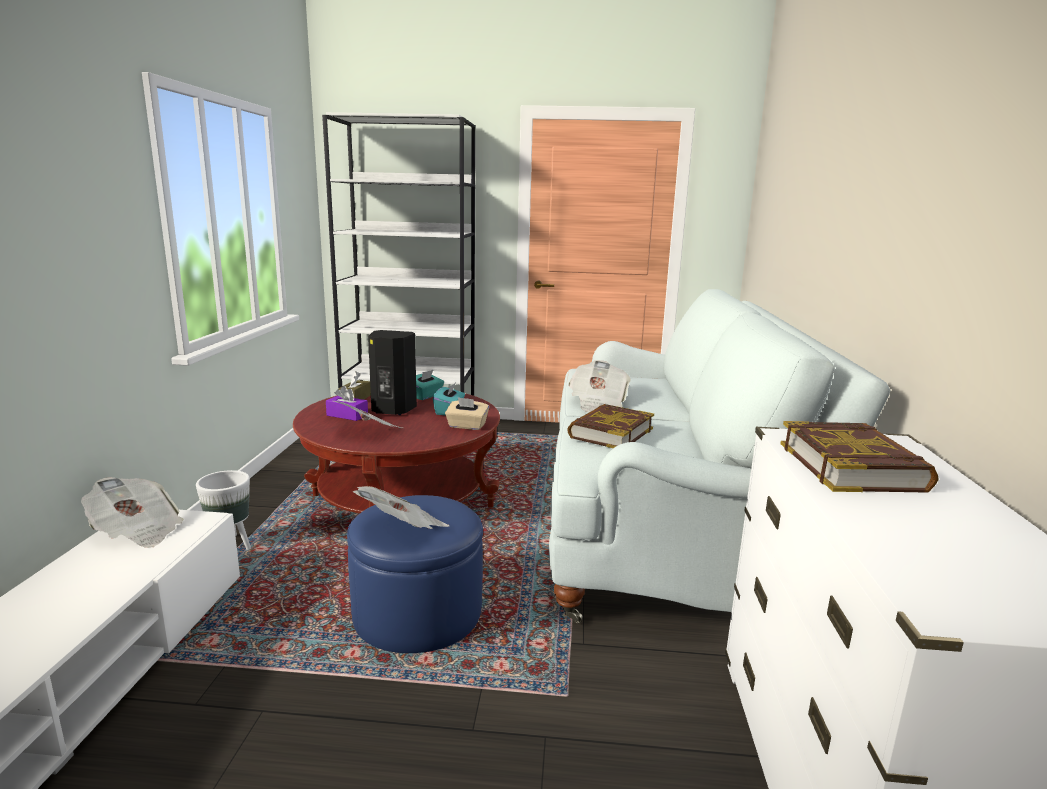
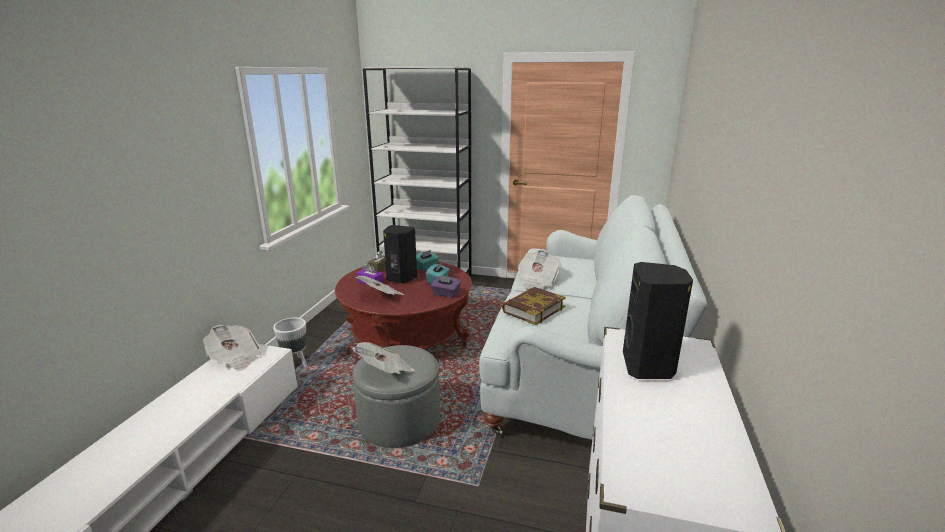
camera: 10 degrees right, 5 degrees up
(418, 613) = (399, 420): blue ottoman -> grey ottoman
(467, 426) = (445, 294): beige tissue box -> purple tissue box
(851, 466) = (649, 366): book -> black speaker

